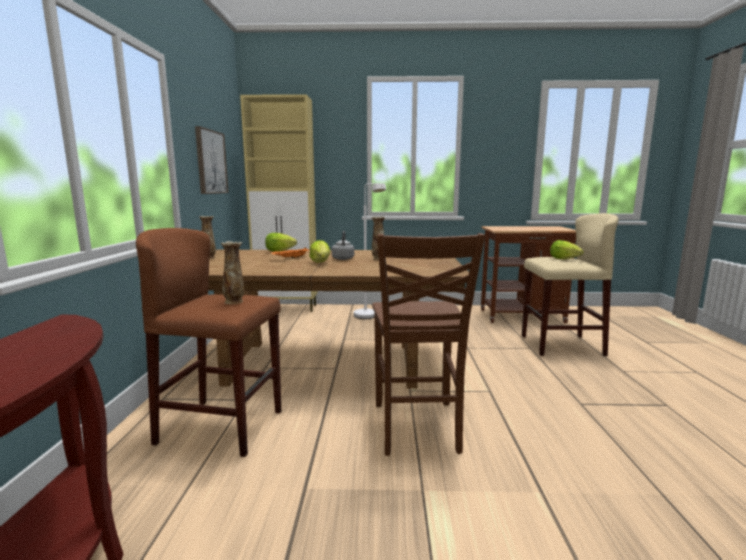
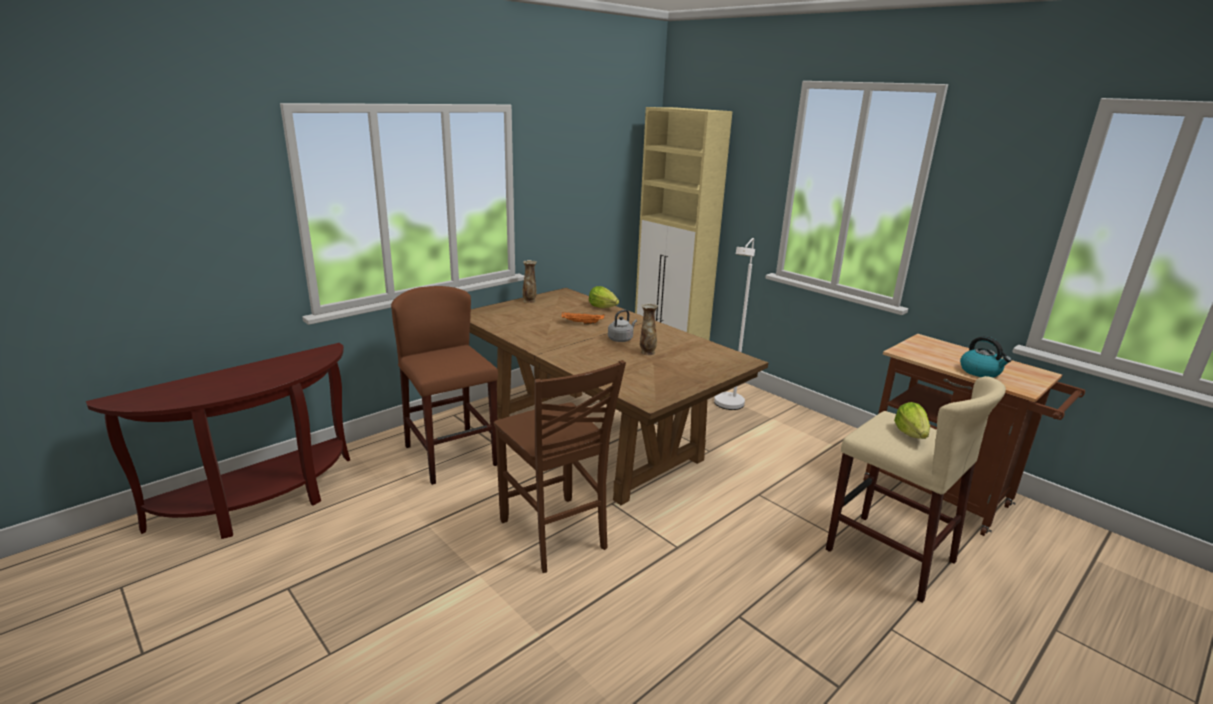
camera: 45 degrees right, 10 degrees up
(210, 162) = (582, 193): picture -> none
(234, 302) = (451, 362): vase -> none
(321, 262) = (587, 339): lettuce -> none
(416, 428) = (555, 535): brown chair -> brown chair turned 75 degrees counterclockwise
(542, 229) = (980, 372): none -> kettle

